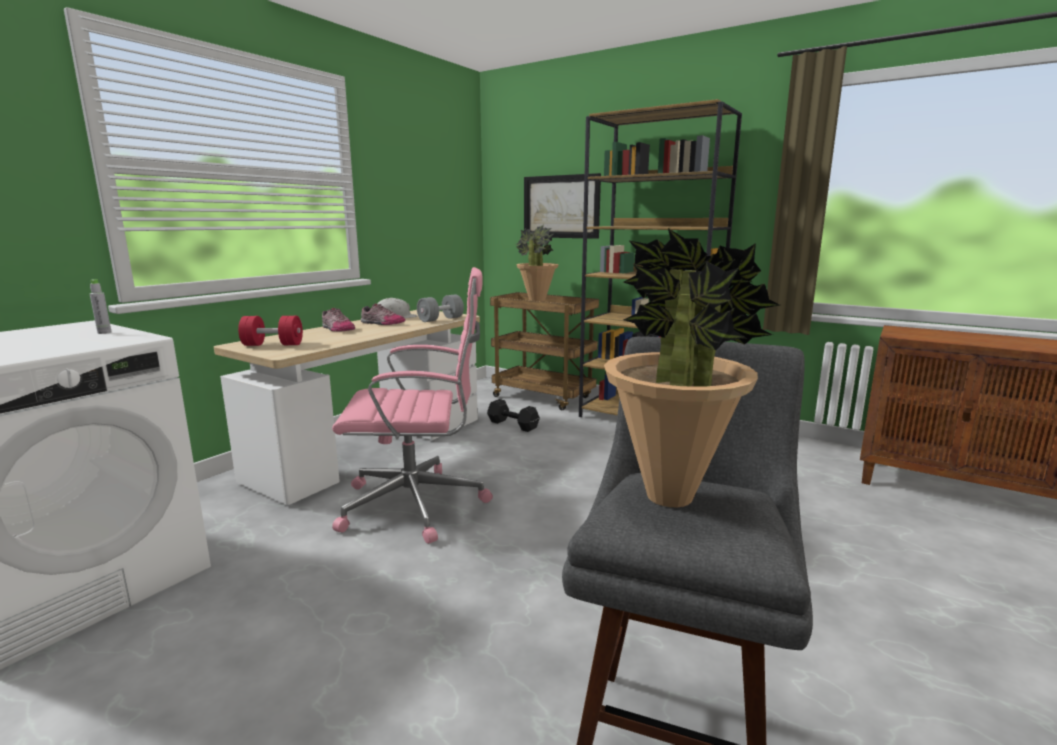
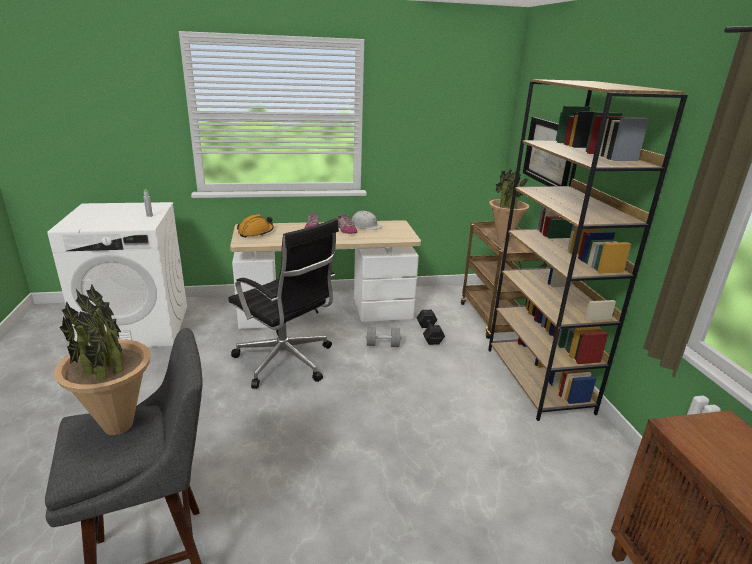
camera: 45 degrees right, 10 degrees up
(273, 345) = (256, 232): red dumbbell -> orange hard hat
(418, 504) = (286, 362): pink office chair -> black office chair
(441, 319) = (386, 237): grey dumbbell -> grey dumbbell (383, 345)

